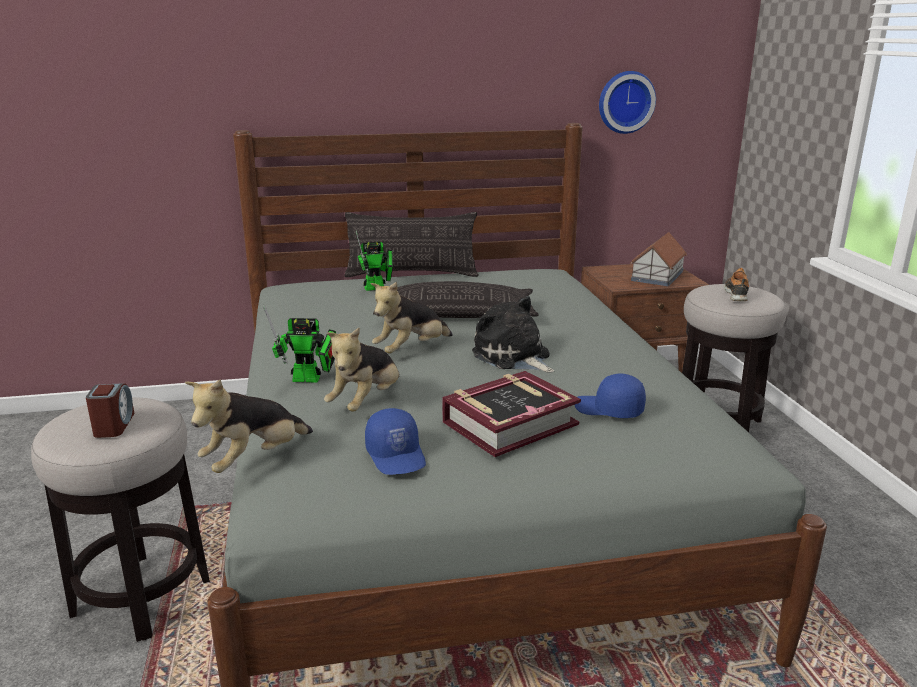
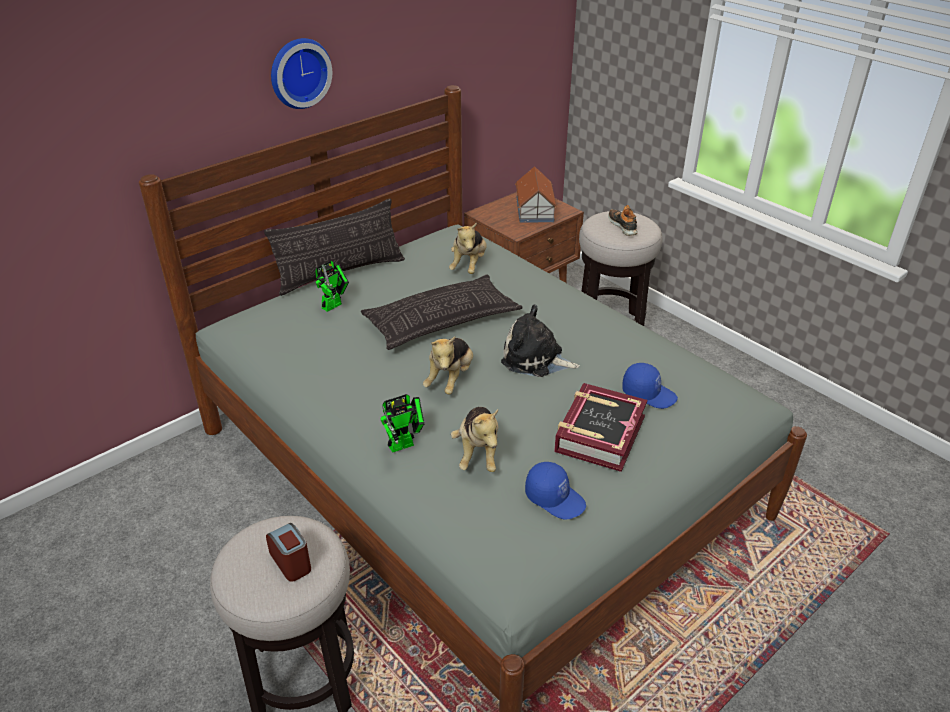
camera: 30 degrees left, 15 degrees up
(254, 460) = (457, 547): plush toy -> plush toy (469, 265)
(608, 409) = (649, 393): blue cap -> blue cap turned 150 degrees counterclockwise
(625, 102) = (486, 53): wall clock -> wall clock (298, 72)

